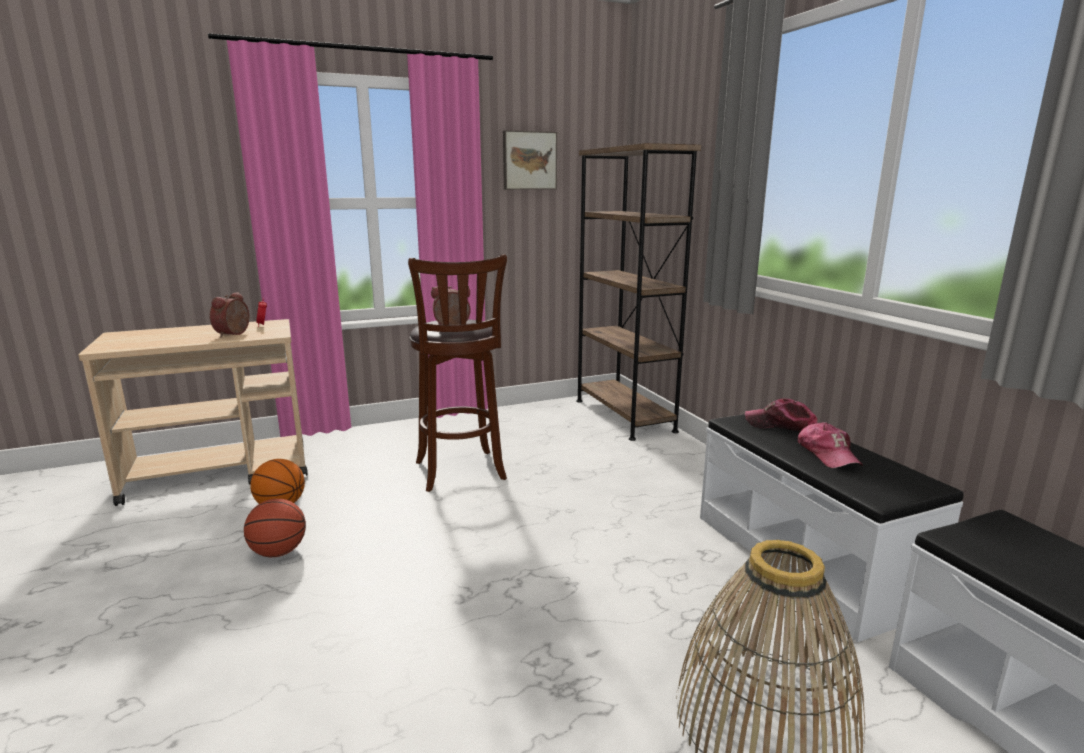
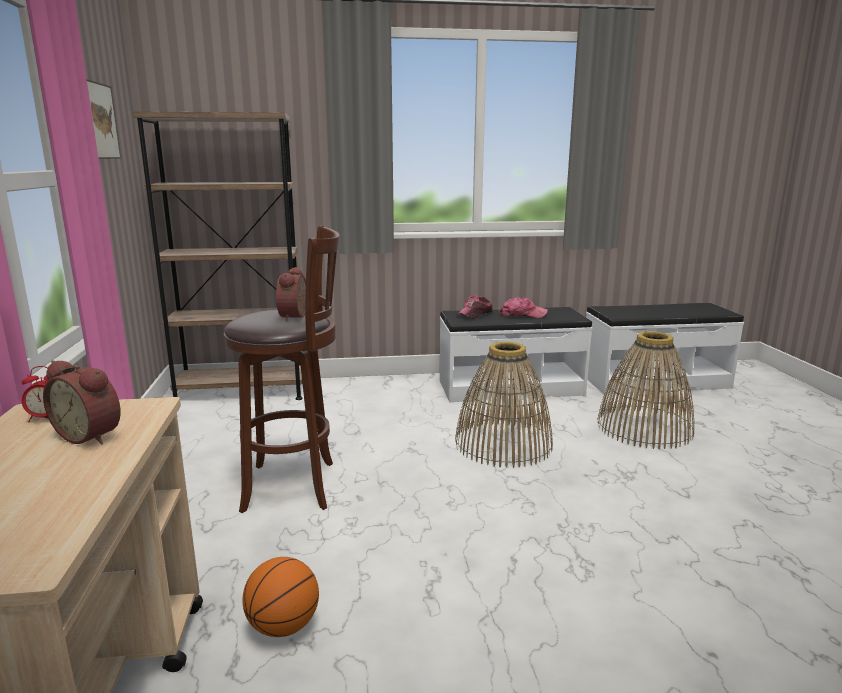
camera: 75 degrees left, 0 degrees up
(278, 552) = (412, 617): basketball -> none
(602, 569) = (503, 444): none -> basket

